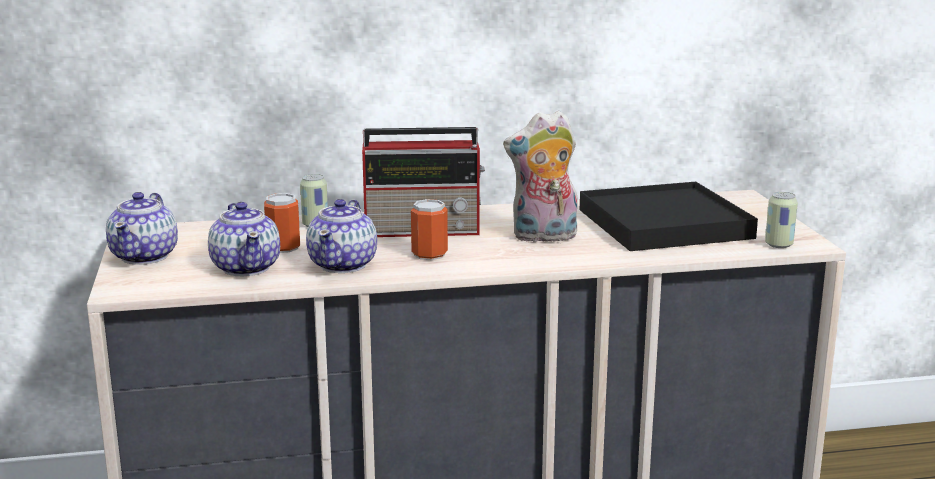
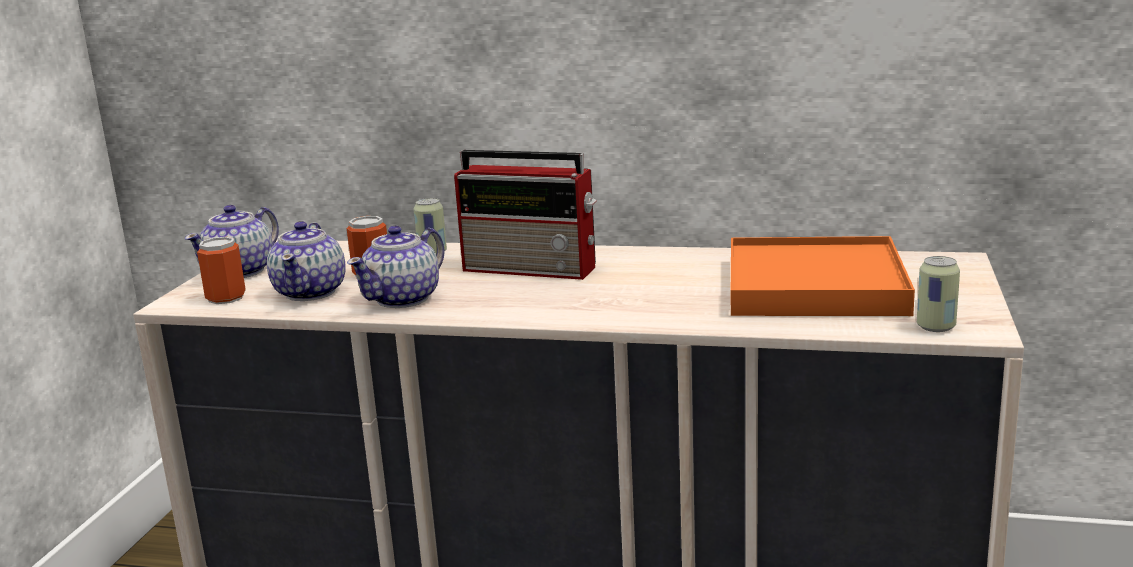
camera: 25 degrees right, 0 degrees up
(429, 254) = (502, 296): can -> can (226, 298)
(543, 237) = (650, 289): plush toy -> none
(664, 224) = (814, 286): black tray -> orange tray

